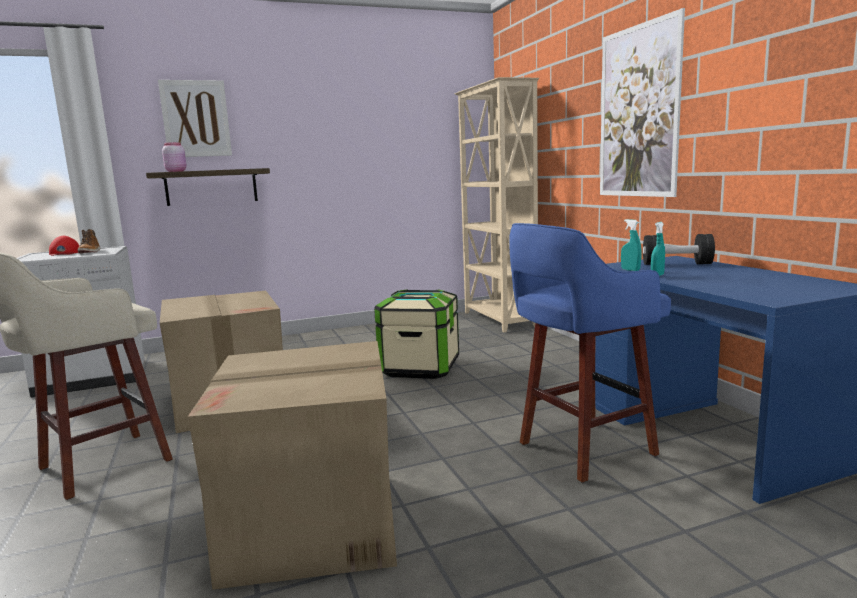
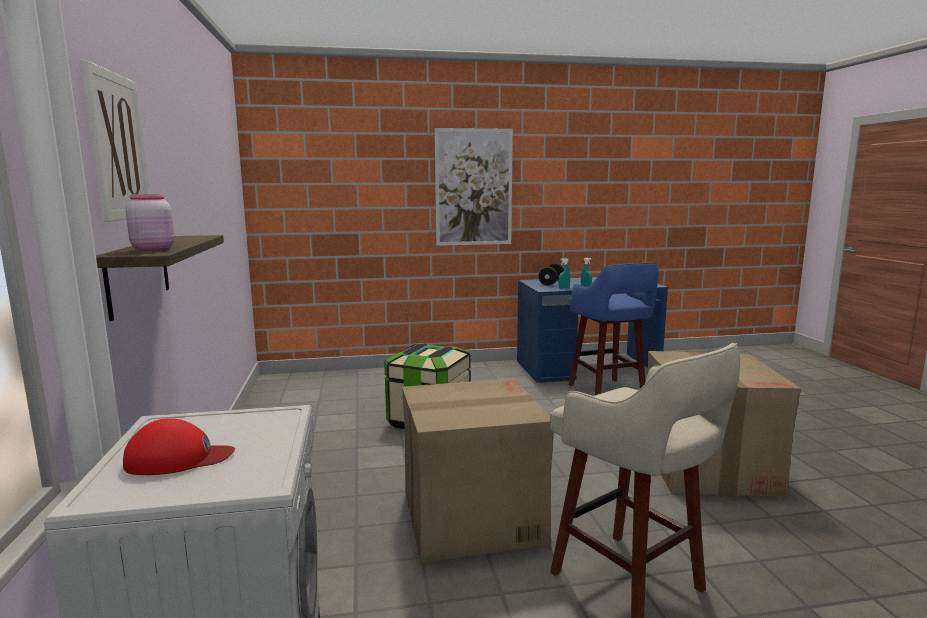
camera: 80 degrees left, 0 degrees up
(90, 252) = (213, 433): boot -> none
(499, 320) = (311, 379): beige bookcase -> none

